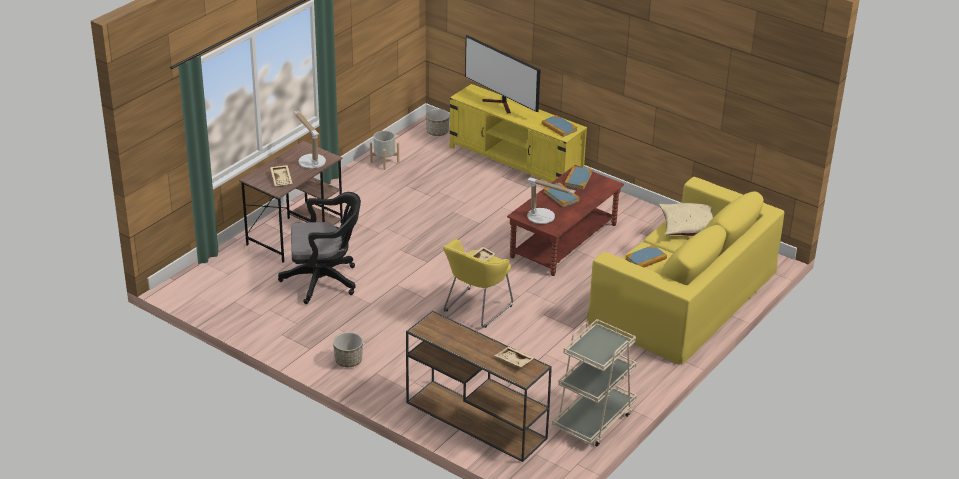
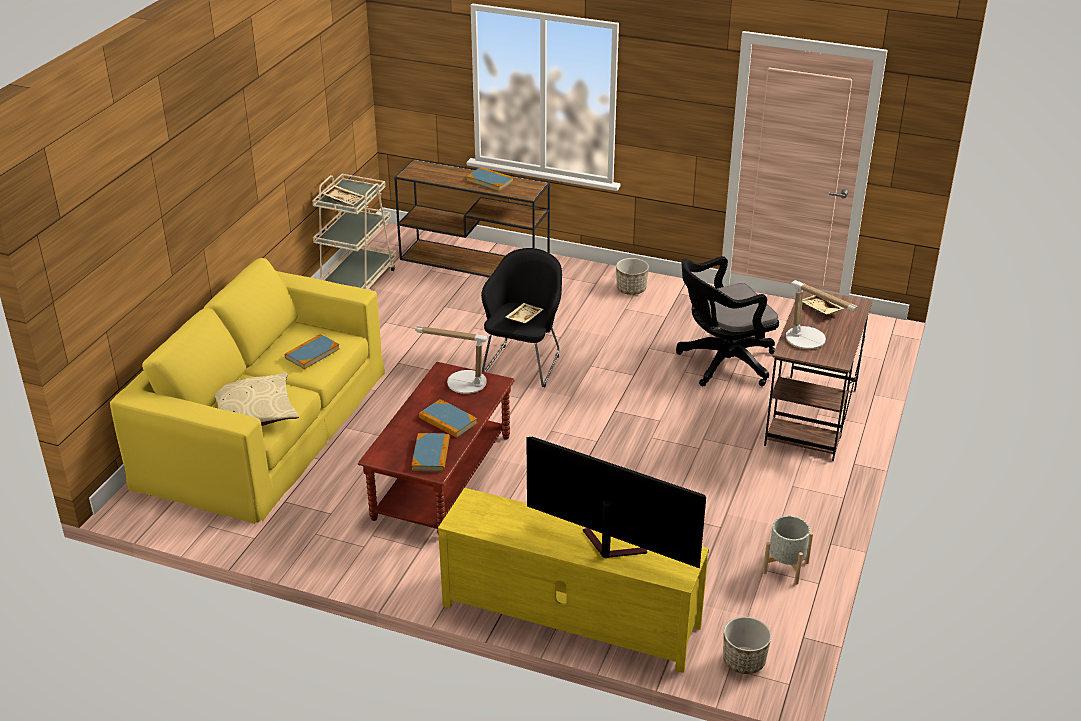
camera: 165 degrees right, 0 degrees up
(475, 309) = (523, 363): yellow armchair -> black armchair
(513, 361) = (432, 175): beige tray -> beige tray (344, 199)
(559, 127) = (485, 515): book -> book (490, 181)

